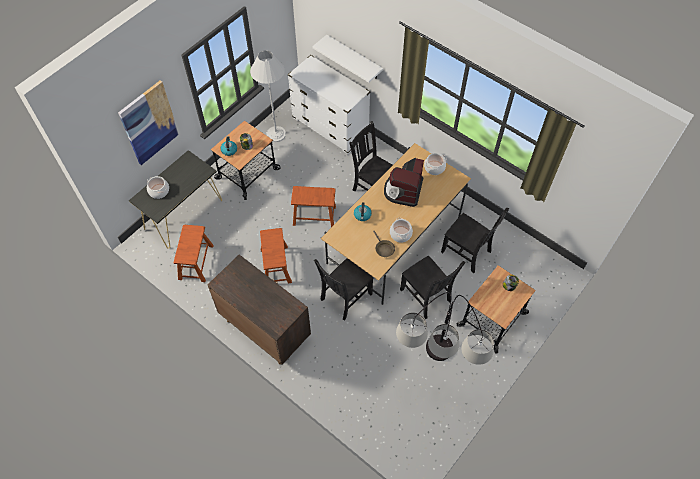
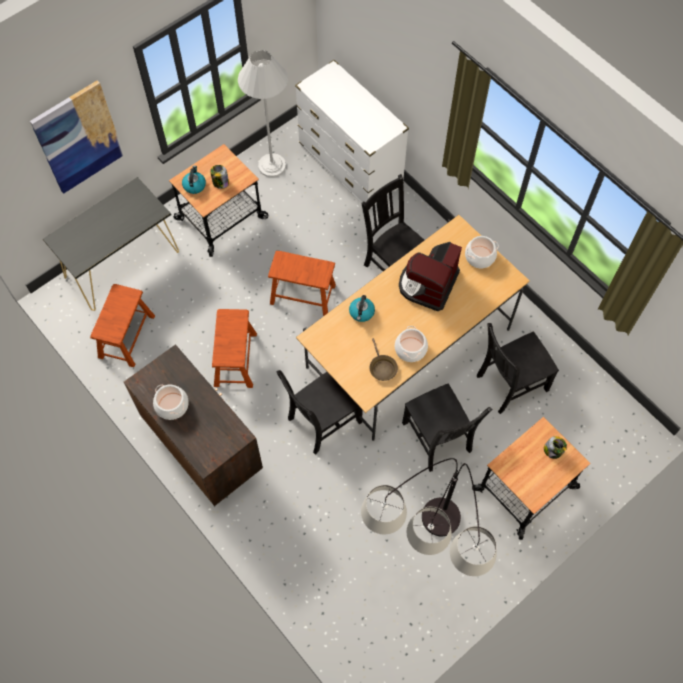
camera: 10 degrees right, 5 degrees up
(159, 191) = (86, 231): cooking pot -> cooking pot (172, 405)
(354, 57) = (391, 76): white shelf -> none
(467, 252) = (510, 383): black chair -> black chair turned 105 degrees clockwise

